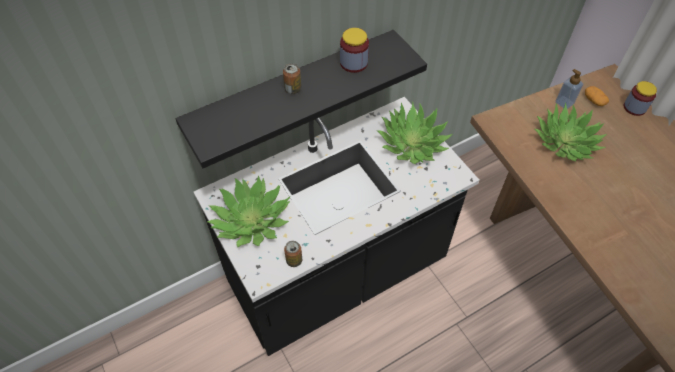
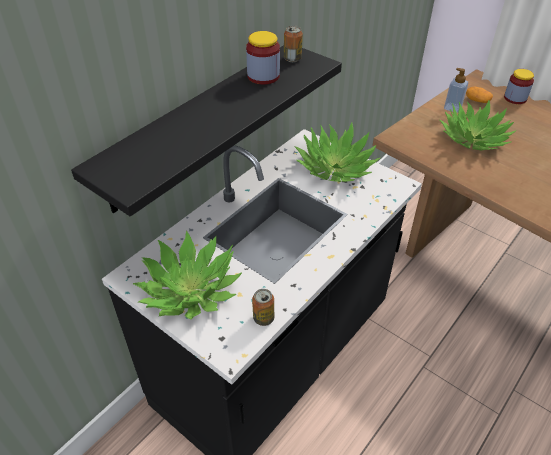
camera: 20 degrees left, 10 degrees down
(293, 89) = (207, 112): can -> can (292, 59)

